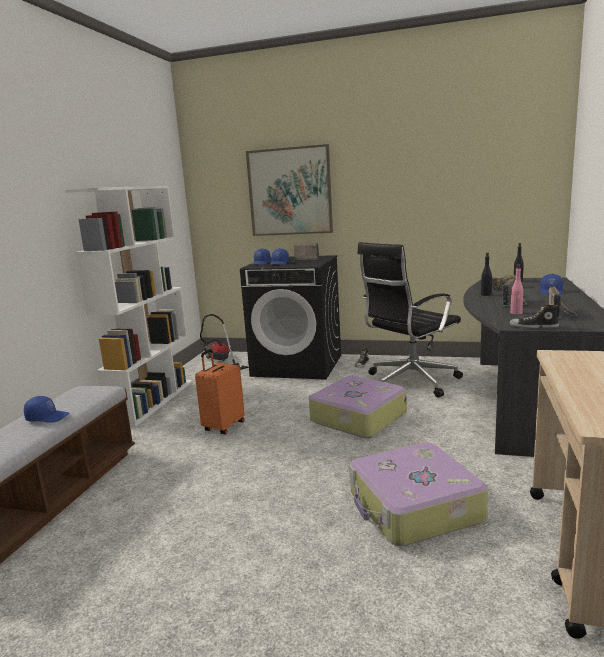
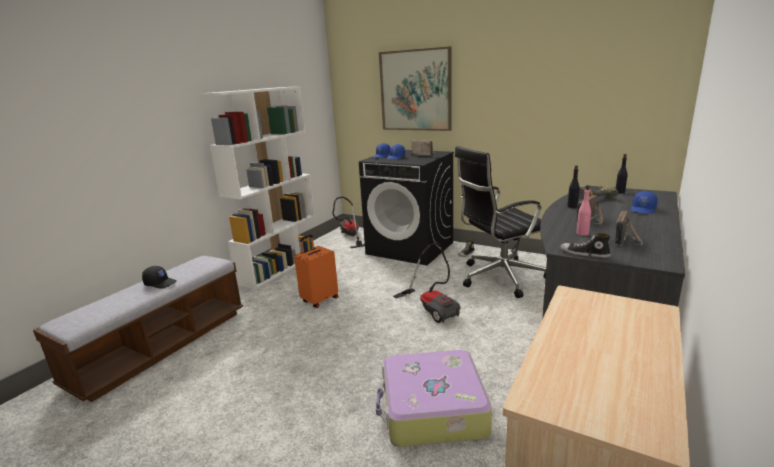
camera: 15 degrees right, 5 degrees up
(48, 417) = (161, 283): blue cap -> black cap
(357, 417) = (432, 308): suitcase -> vacuum cleaner

